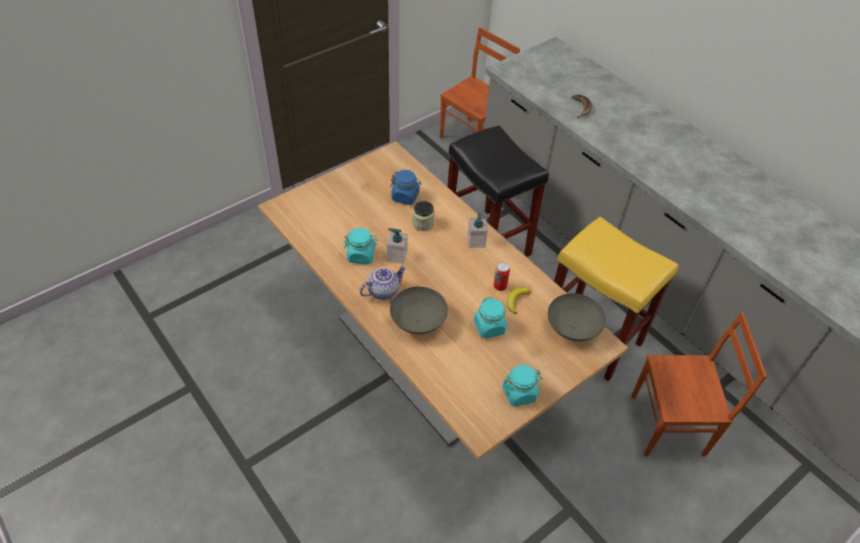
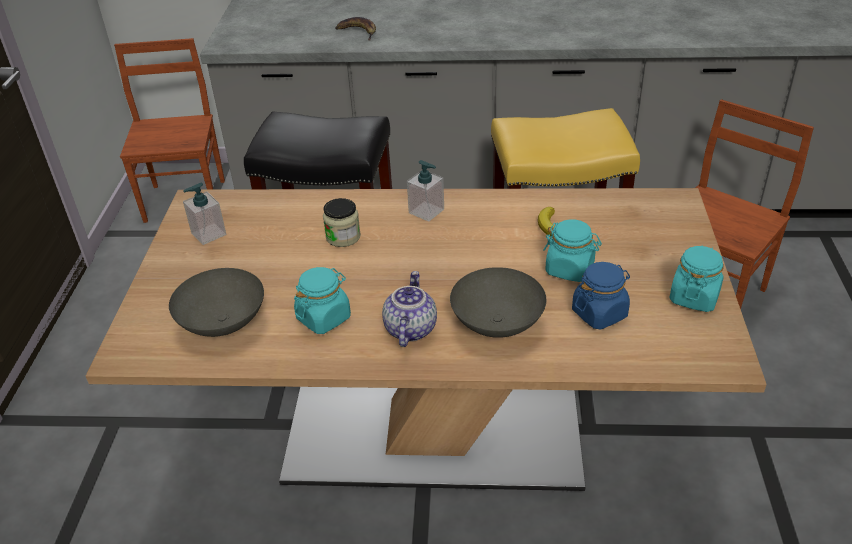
camera: 45 degrees left, 10 degrees down
(397, 256) = (367, 286): soap dispenser -> soap dispenser (208, 234)
(405, 196) = (279, 228): blue jar -> blue jar (599, 313)
(500, 286) = (516, 229): can -> none
(573, 329) = (636, 210): grey bowl -> grey bowl (224, 323)

